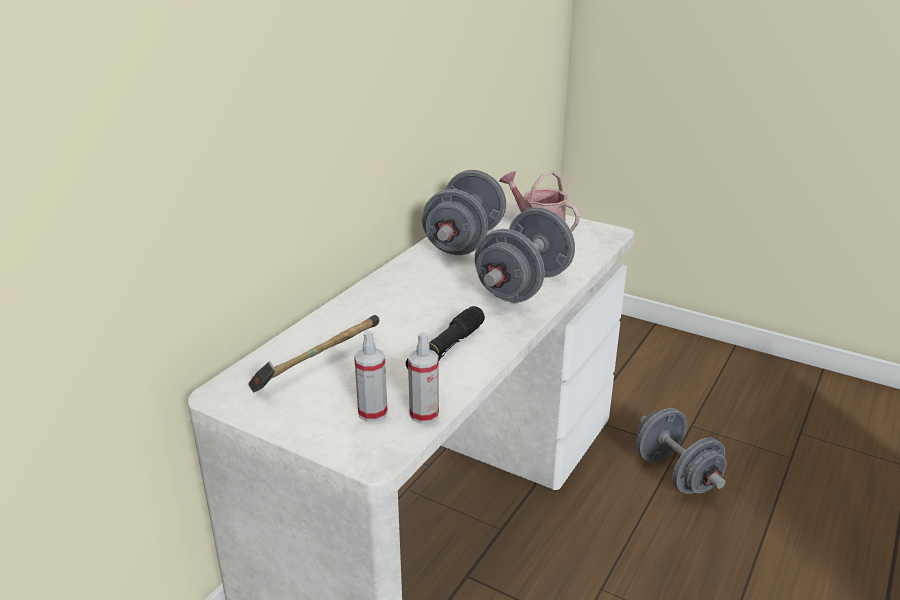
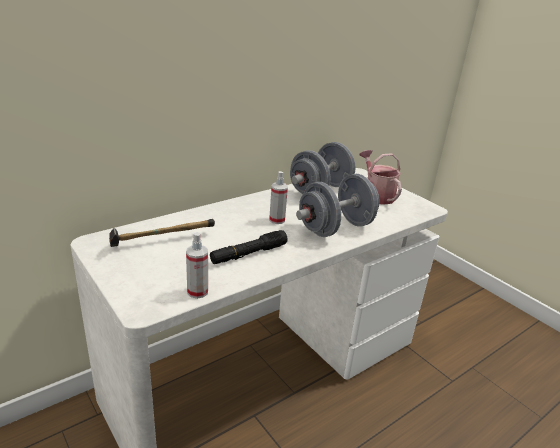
camera: 20 degrees right, 0 degrees up
(372, 413) = (167, 280): spray bottle -> spray bottle (277, 220)
(676, 473) = (440, 398): grey dumbbell -> none

